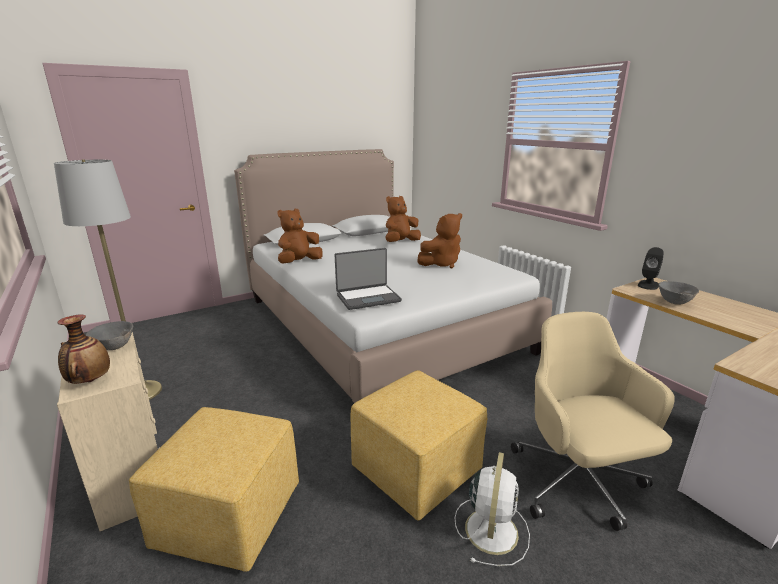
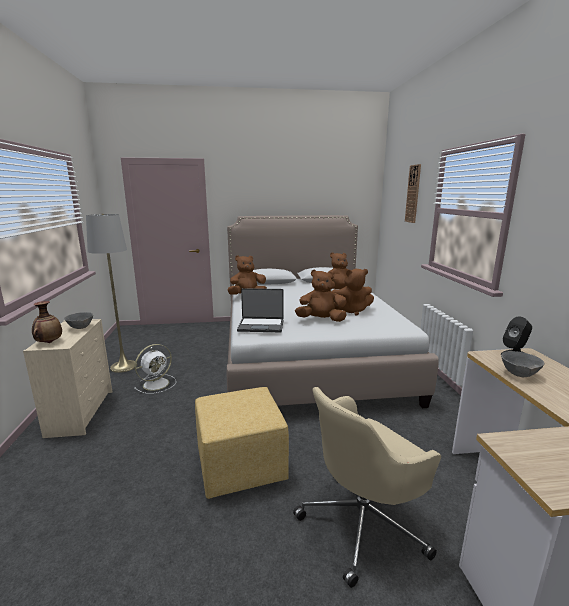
camera: 25 degrees right, 5 degrees down
(228, 517) = (106, 453): yellow ottoman -> none
(423, 279) = (321, 320): none -> brown plush toy
(468, 122) = (413, 194): none -> wall clock
(491, 529) = (258, 527): white fan -> white fan (157, 383)
(578, 483) = (363, 522): beige office chair -> beige office chair turned 135 degrees counterclockwise

